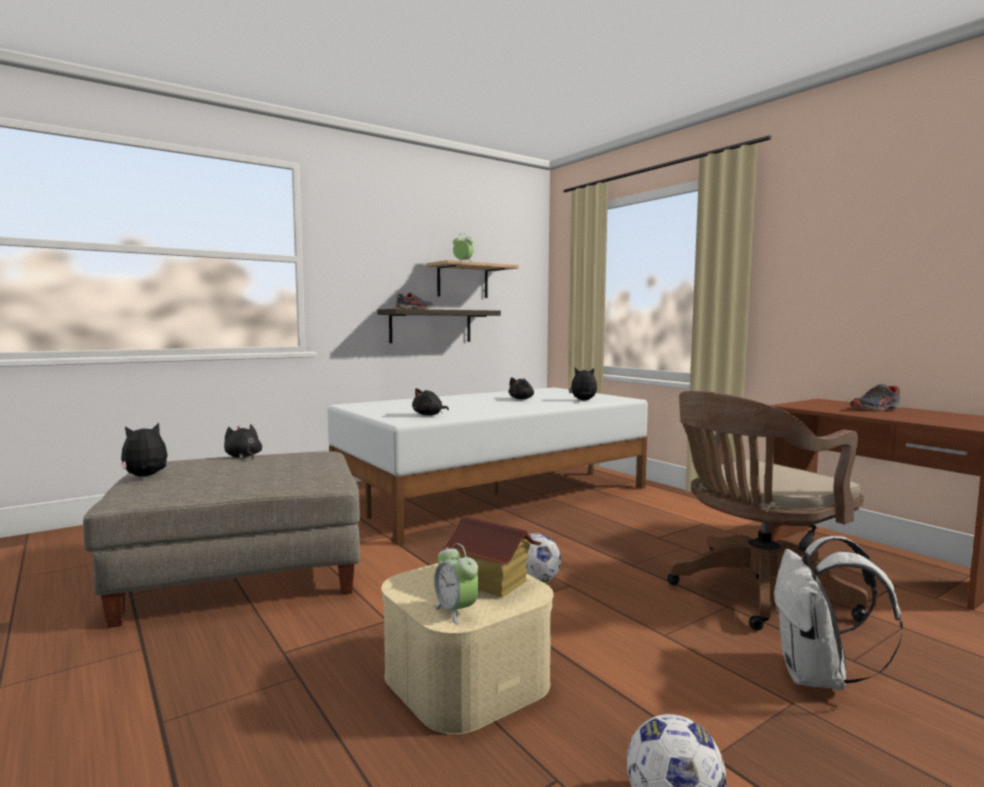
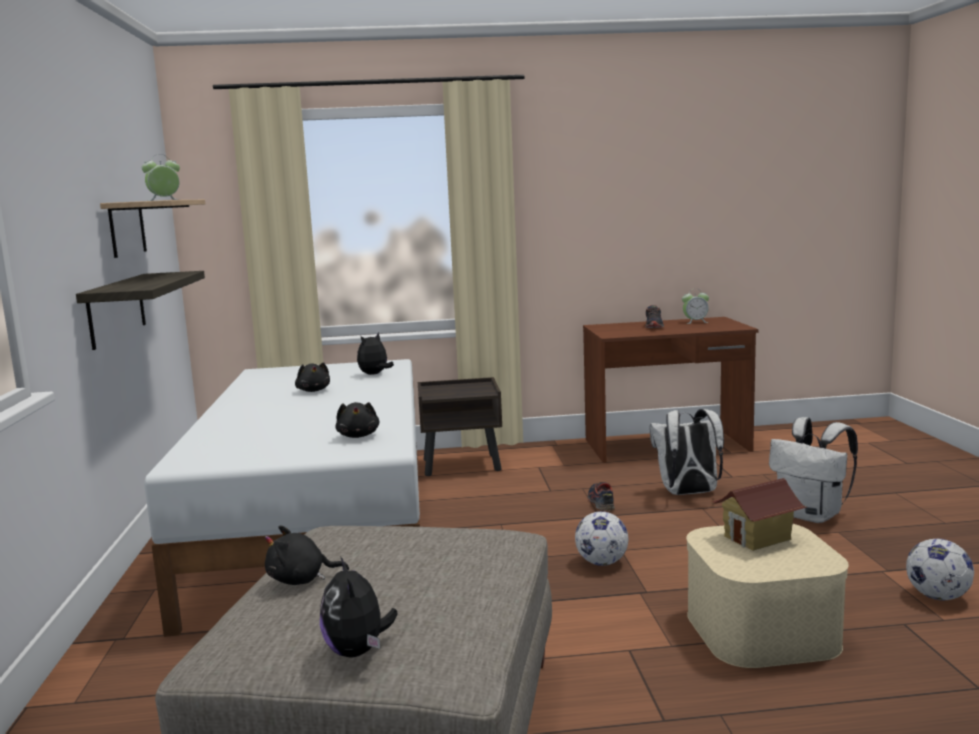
camera: 60 degrees left, 5 degrees up
(414, 309) = (117, 285): shoe -> shoe (601, 503)
(456, 611) = (810, 559): alarm clock -> alarm clock (695, 322)
(658, 501) = (462, 465): none -> brown nightstand
(755, 593) = (688, 493): brown office chair -> white backpack

